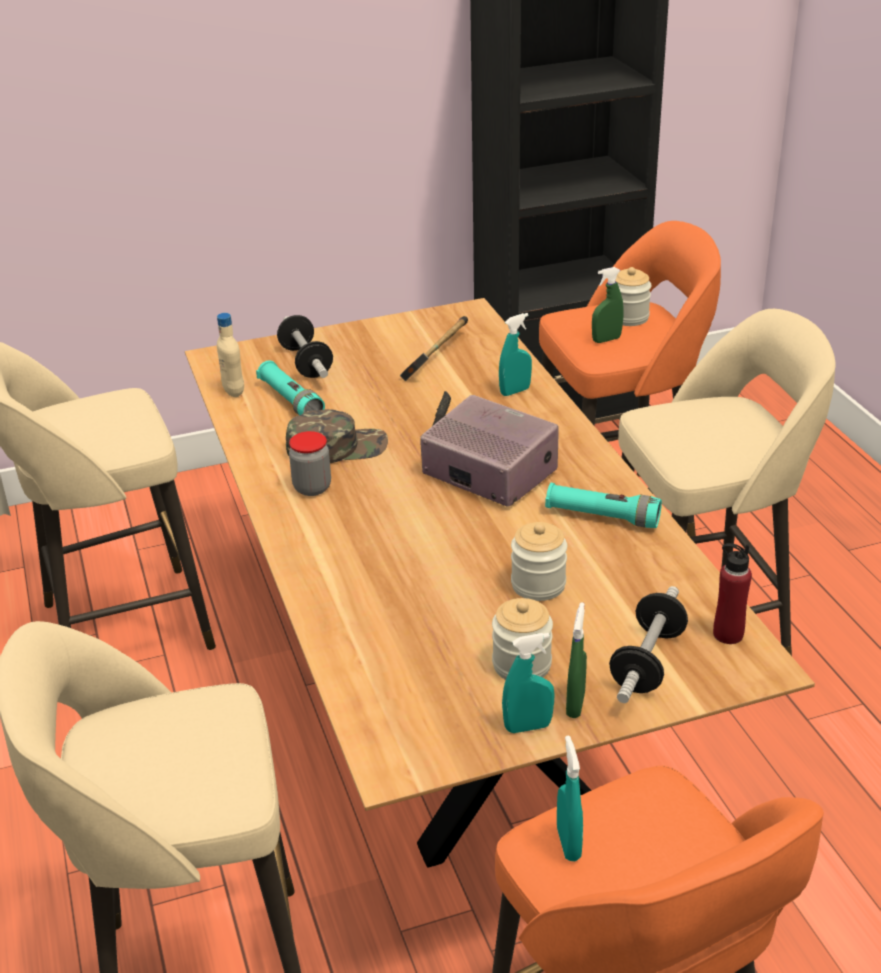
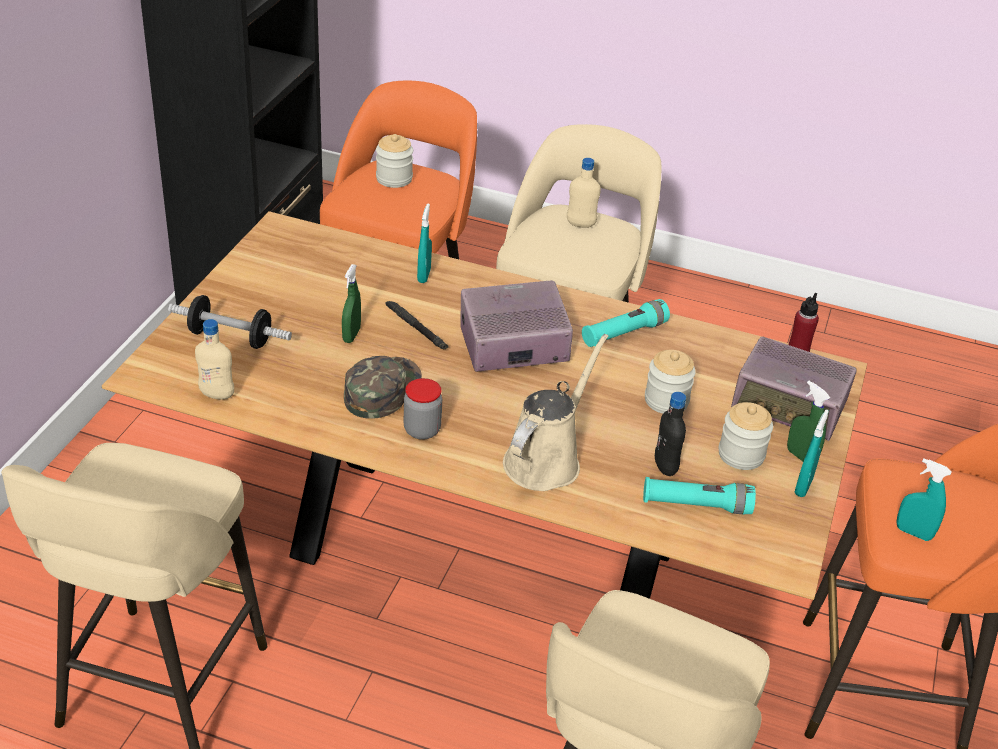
camera: 55 degrees left, 5 degrees up
(291, 401) = (279, 375): turquoise flashlight -> turquoise flashlight (696, 505)
(357, 561) = (546, 459): none -> beige watering can
(436, 359) = (325, 280): hammer -> none
(438, 628) = (665, 467): none -> black bottle
(606, 340) = (408, 204): green spray bottle -> green spray bottle (351, 335)
(647, 662) = (789, 406): dumbbell -> radio
(735, 421) = (580, 224): none -> beige bottle

